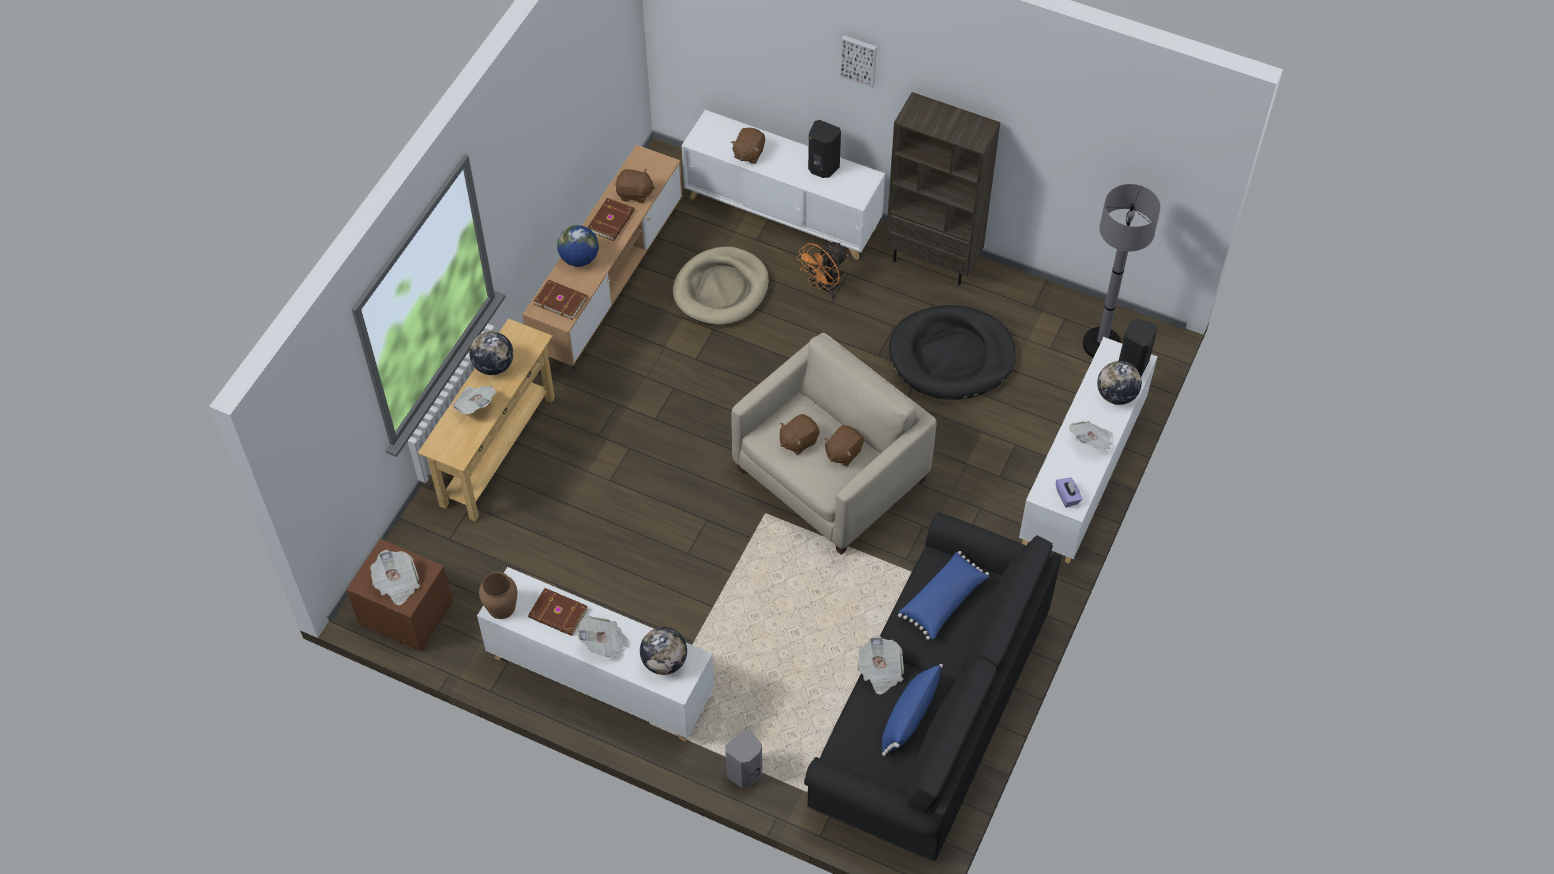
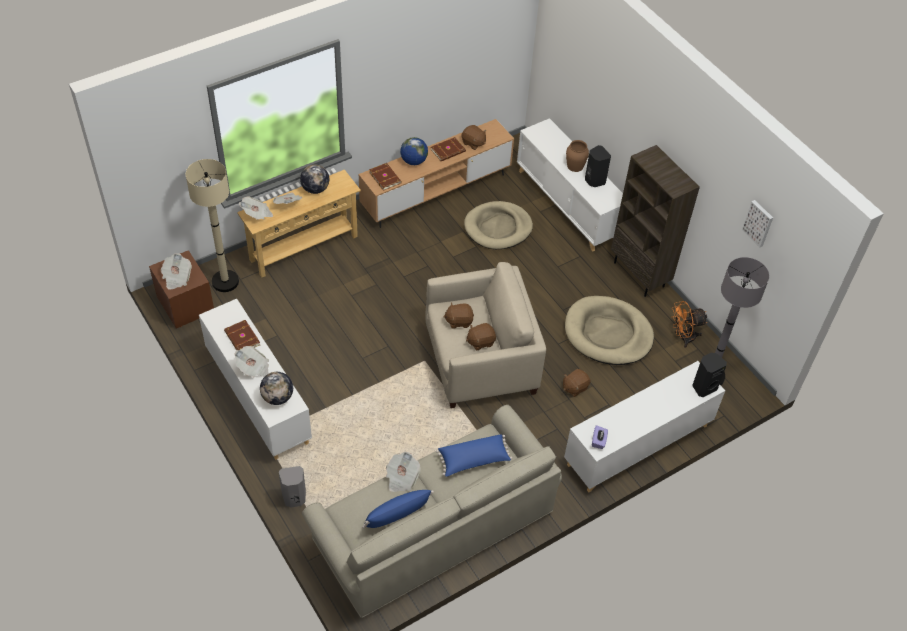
camera: 30 degrees right, 5 degrees down
(432, 553) = (225, 281): none -> beige floor lamp
(501, 606) = (215, 317): brown vase -> brown vase (575, 166)
(748, 153) = (556, 152): brown plush toy -> brown plush toy (574, 387)
(824, 287) = (559, 256): orange fan -> orange fan (683, 337)
(859, 59) = (634, 110): picture -> picture (758, 223)
(931, 709) = (433, 528): black sofa -> beige sofa
(951, 356) = (608, 333): black dog bed -> beige dog bed
(1091, 441) = (640, 417): newspaper -> newspaper (257, 214)
(1116, 395) = (679, 399): globe -> none

